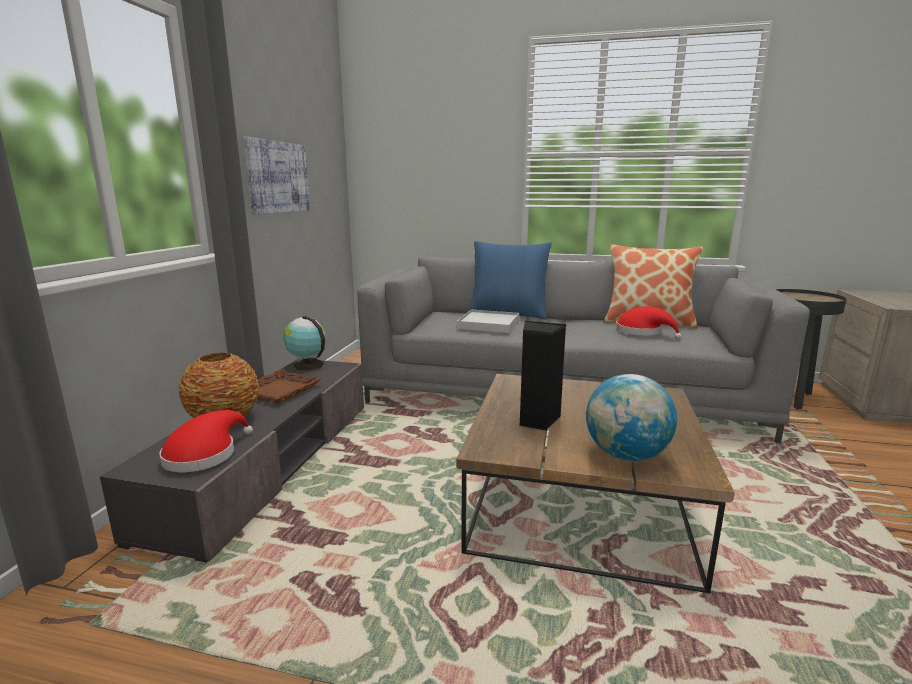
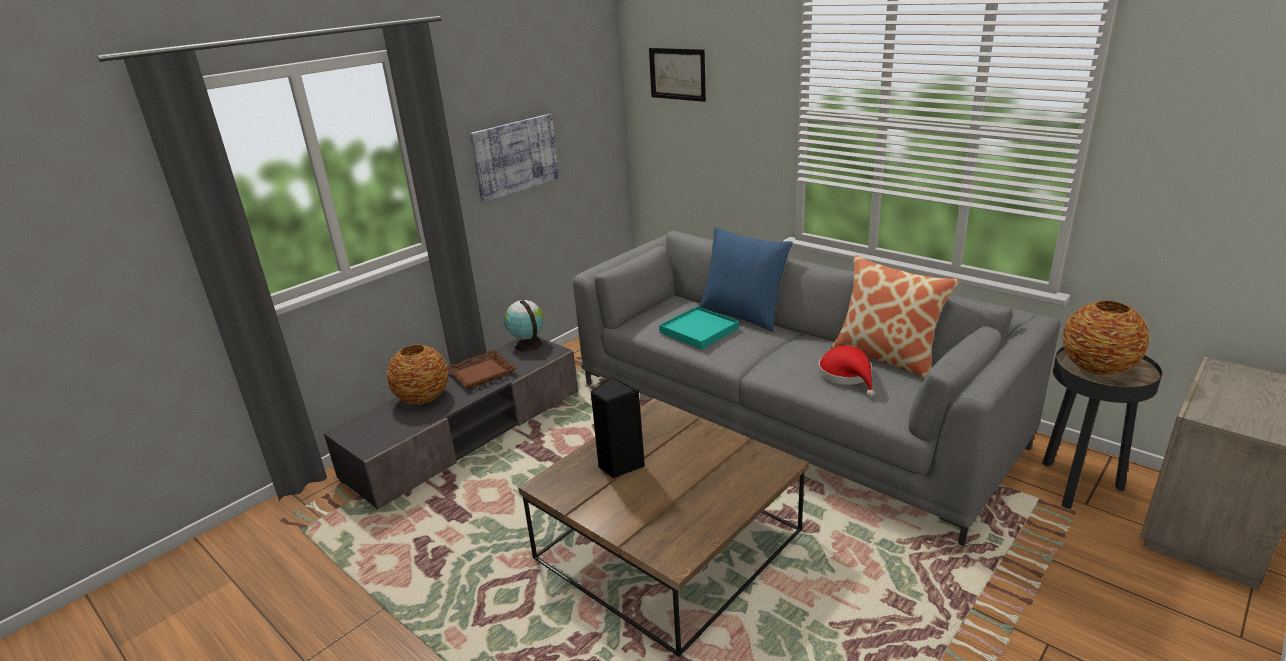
camera: 30 degrees right, 10 degrees up
(204, 454) = (388, 430): red hat -> none
(404, 129) = (677, 74): none -> picture
(489, 324) = (699, 331): white tray -> turquoise tray
(626, 455) = (643, 523): globe -> none
(801, 298) = (1096, 367): none -> vase

